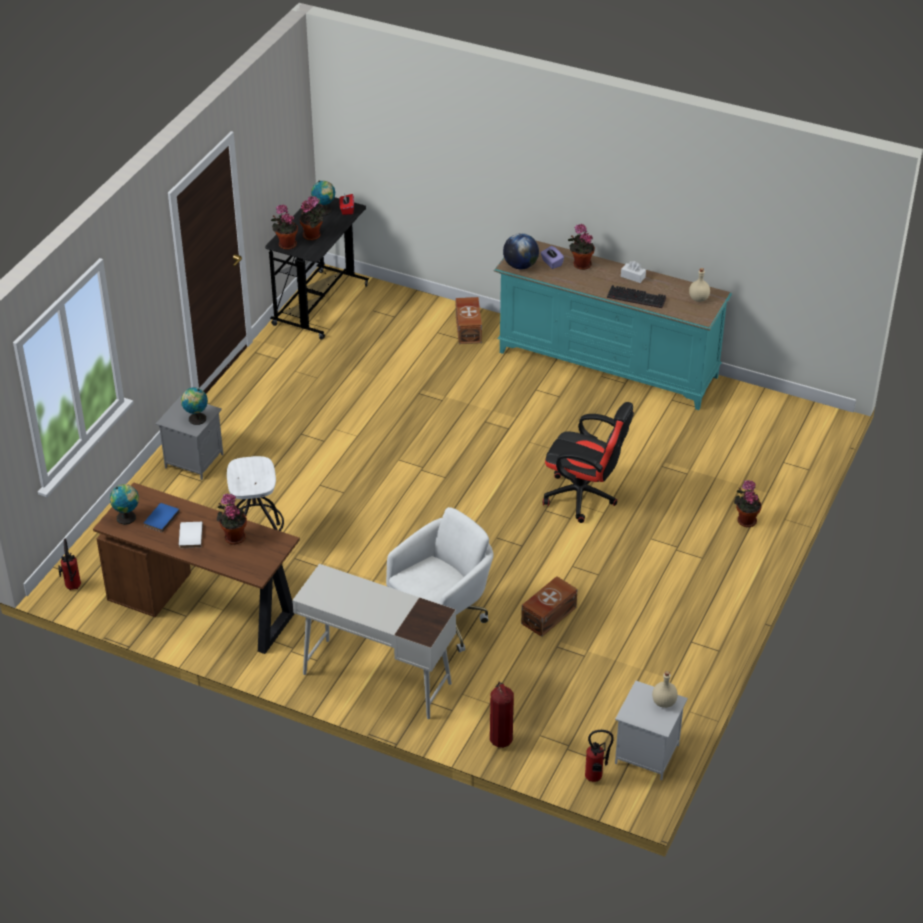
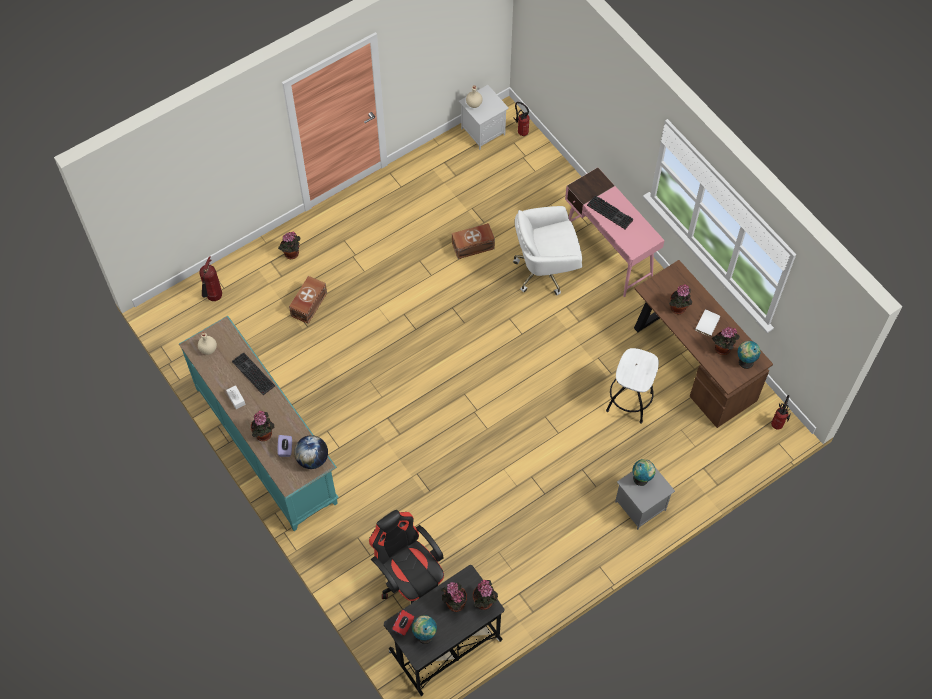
camera: 150 degrees left, 20 degrees up
(160, 518) = (722, 349): blue book -> potted plant
(376, 678) = (608, 253): white desk -> pink desk
(378, 602) = (611, 212): none -> keyboard
(469, 329) = (342, 545): brown storage box -> brown storage box (308, 304)
(499, 739) = (559, 179): fire extinguisher -> fire extinguisher (214, 298)
(585, 498) = (381, 325): black office chair -> black office chair (410, 580)

